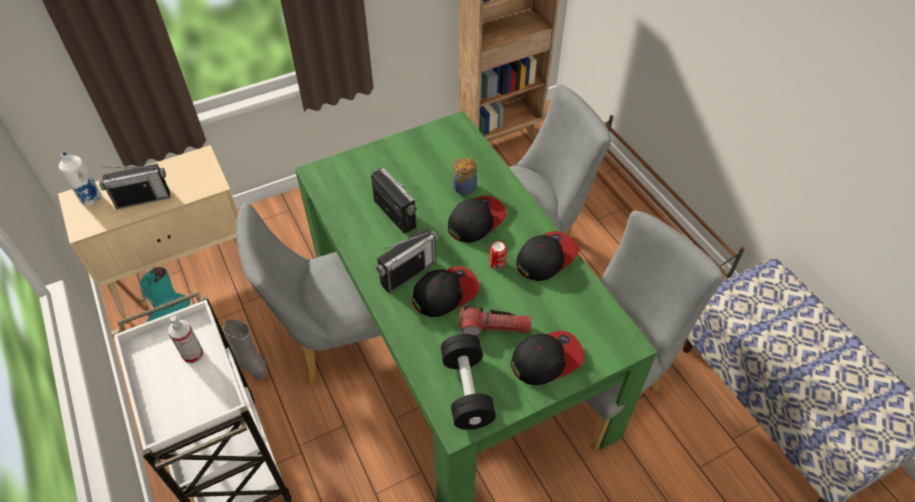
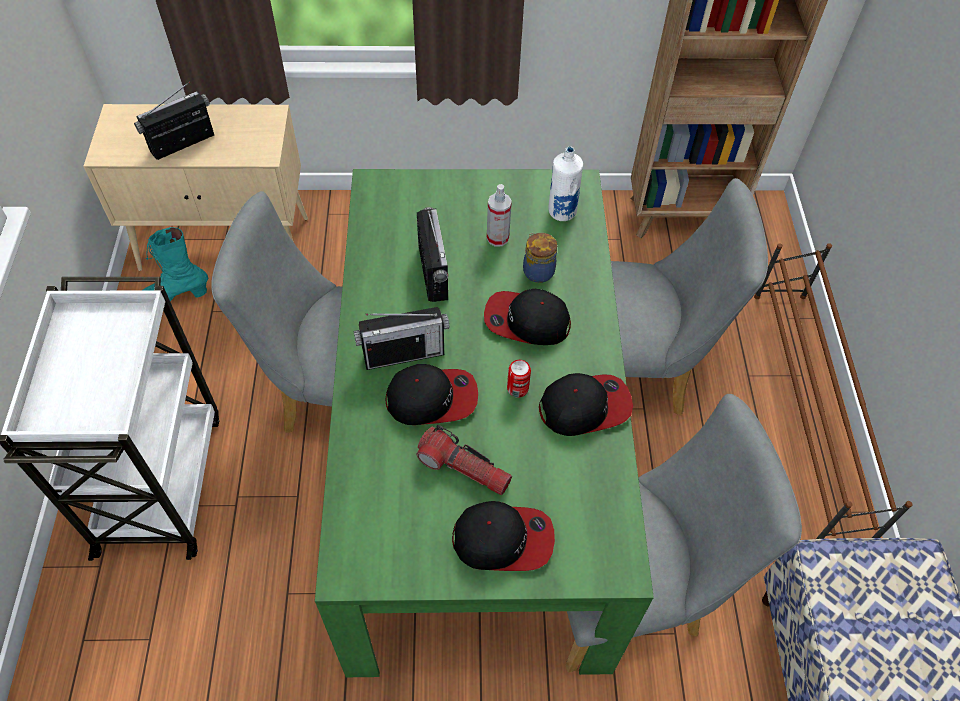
camera: 25 degrees right, 5 degrees up
(91, 199) = (131, 123): white bottle -> white bottle (561, 212)
(143, 199) = (182, 143): radio -> radio turned 135 degrees clockwise
(193, 354) = (115, 348): spray bottle -> spray bottle (497, 238)
(246, 361) = (234, 374): grey boot -> none
(467, 390) = (383, 532): black dumbbell -> none
(476, 220) = (526, 321): cap -> cap turned 150 degrees counterclockwise

